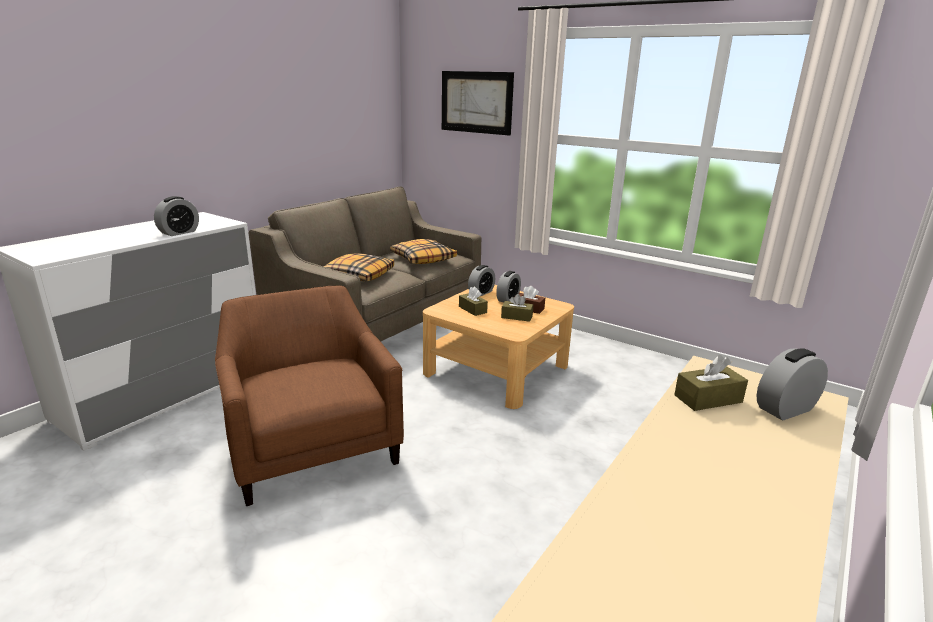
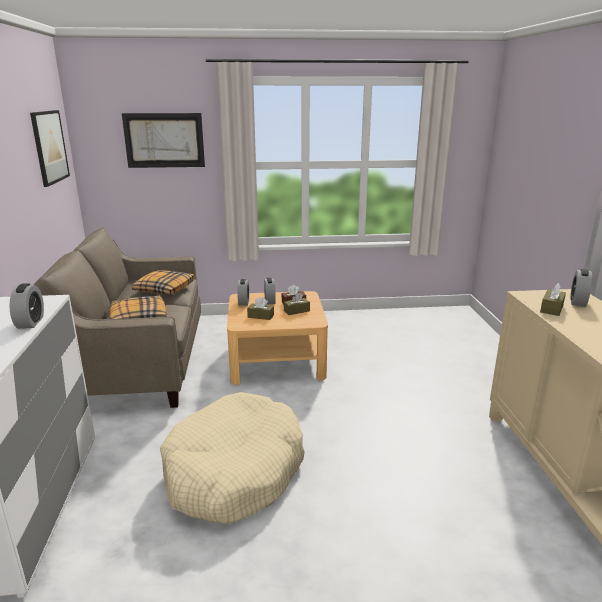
camera: 40 degrees left, 0 degrees up
(311, 446) = (234, 471): brown armchair -> beige dog bed
(358, 98) = (49, 147): none -> picture

